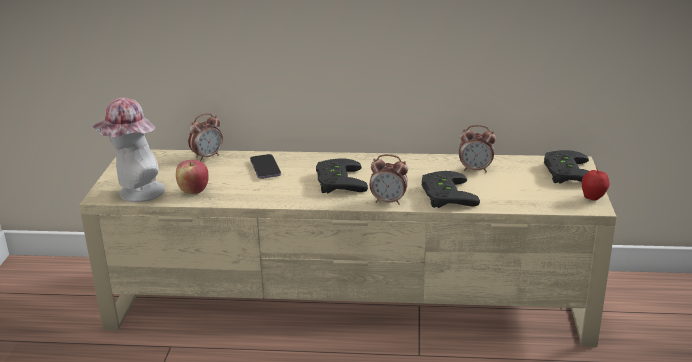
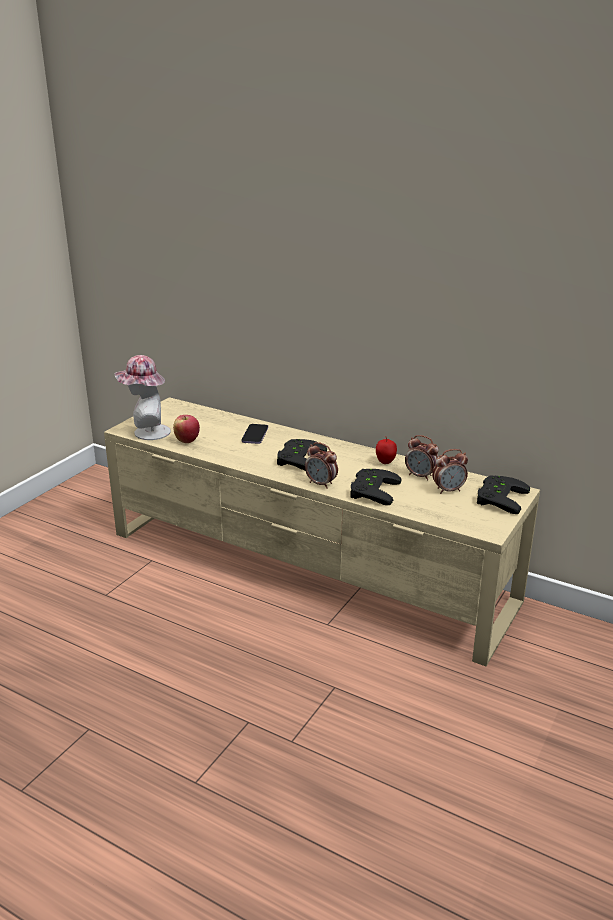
camera: 25 degrees right, 0 degrees up
(207, 157) = (222, 417): alarm clock -> alarm clock (448, 490)
(593, 198) = (497, 525): apple -> apple (385, 462)

